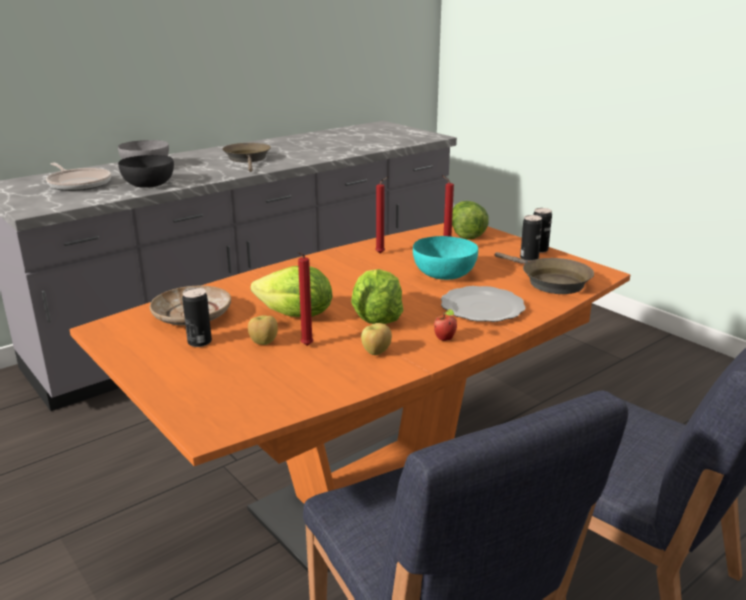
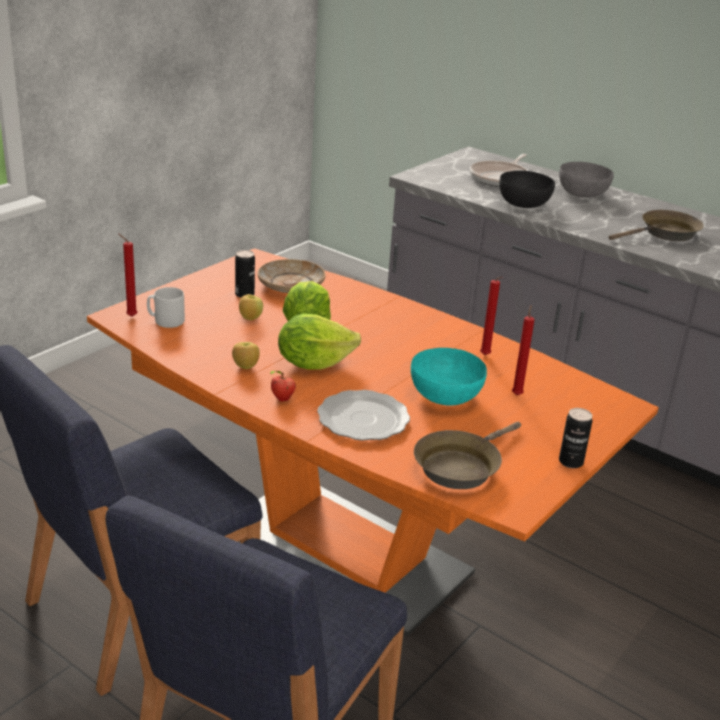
camera: 75 degrees right, 5 degrees up
(243, 395) = (166, 321): none -> grey mug
(306, 346) = (248, 336): red candle -> red candle (130, 316)
(466, 233) = (596, 407): lettuce -> none
(529, 258) = (534, 453): can -> none

